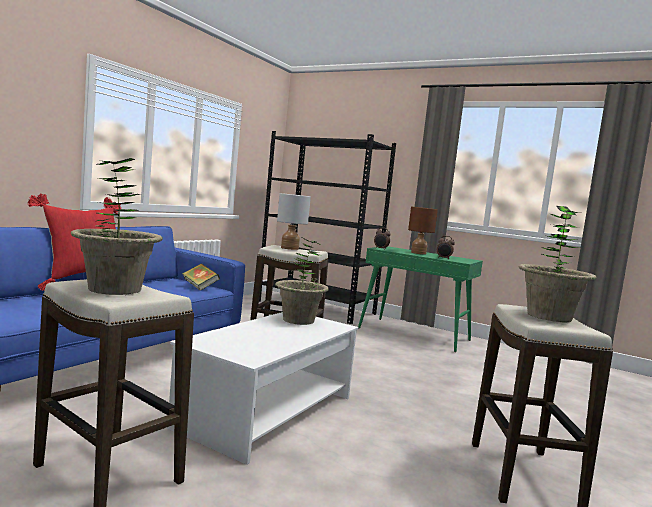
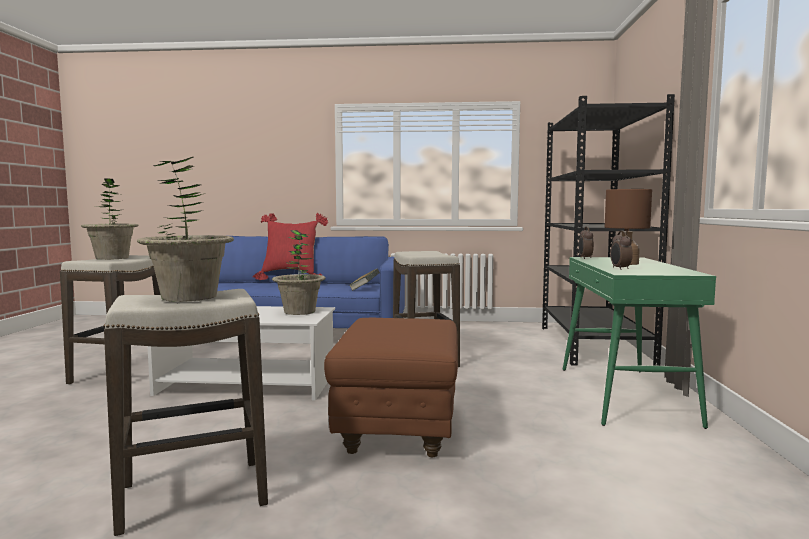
camera: 65 degrees right, 0 degrees up
(289, 248) = (425, 253): grey table lamp -> none
(431, 390) = (399, 429): none -> brown ottoman

